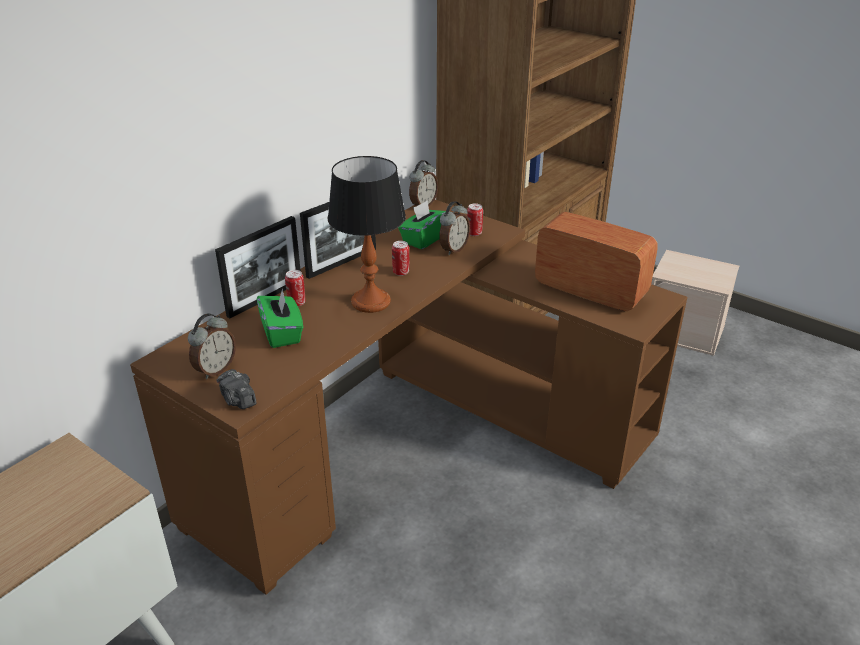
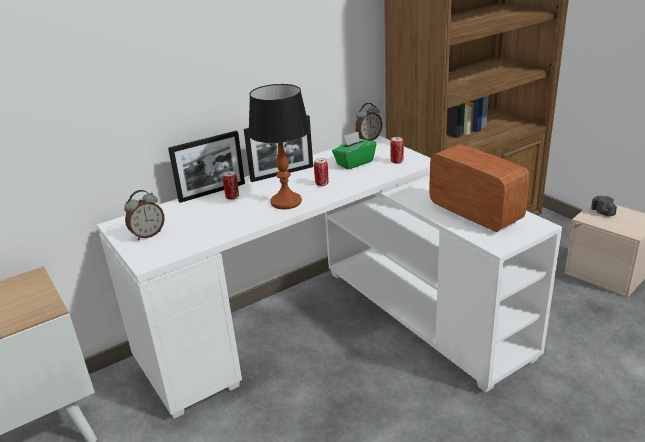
camera: 20 degrees right, 5 degrees down
(238, 400) = (150, 256): camera -> camera (602, 212)
(282, 333) = (209, 216): green tissue box -> none
(417, 440) = (336, 326): brown desk -> white desk
(453, 249) = (373, 171): alarm clock -> none

